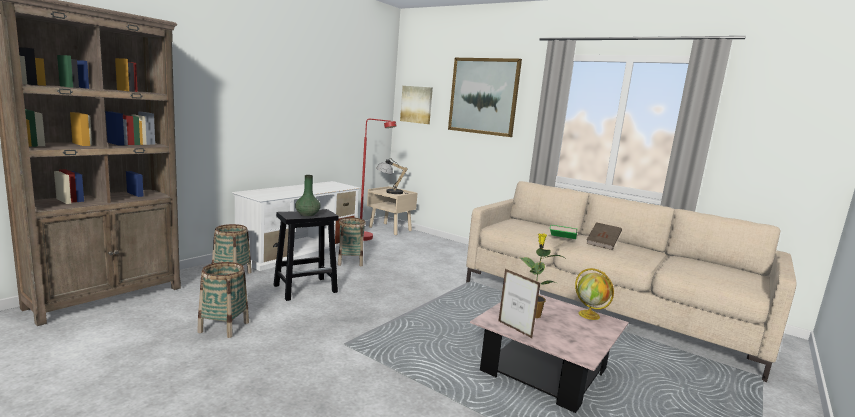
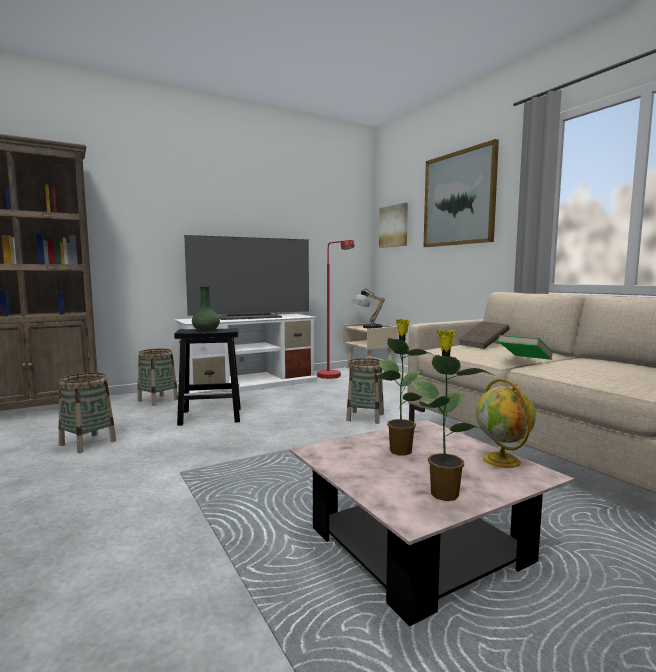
camera: 25 degrees right, 5 degrees down
(302, 188) = (249, 317): none -> television
(350, 262) = (289, 396): basket -> basket (365, 417)
(514, 329) = (341, 465): picture frame -> none
(582, 340) = (443, 493): none -> potted plant
(602, 244) = (594, 365): brown book -> brown book (483, 345)

